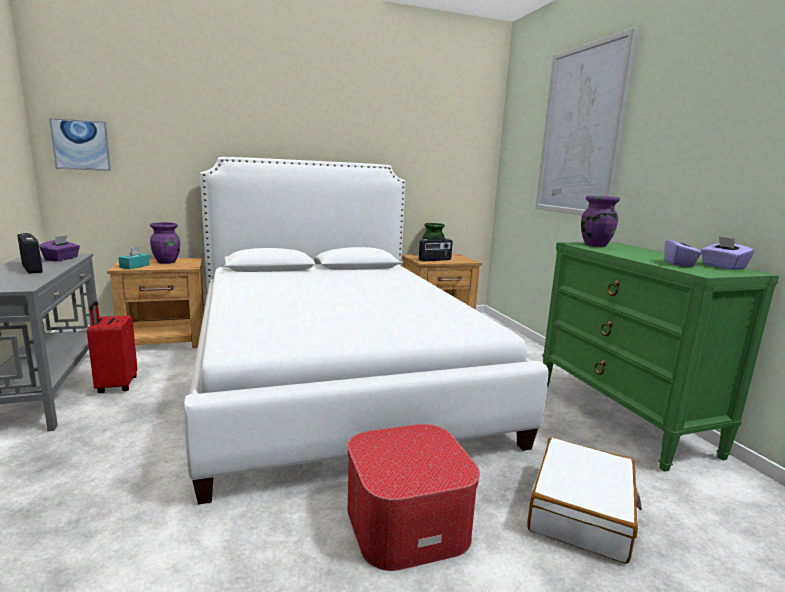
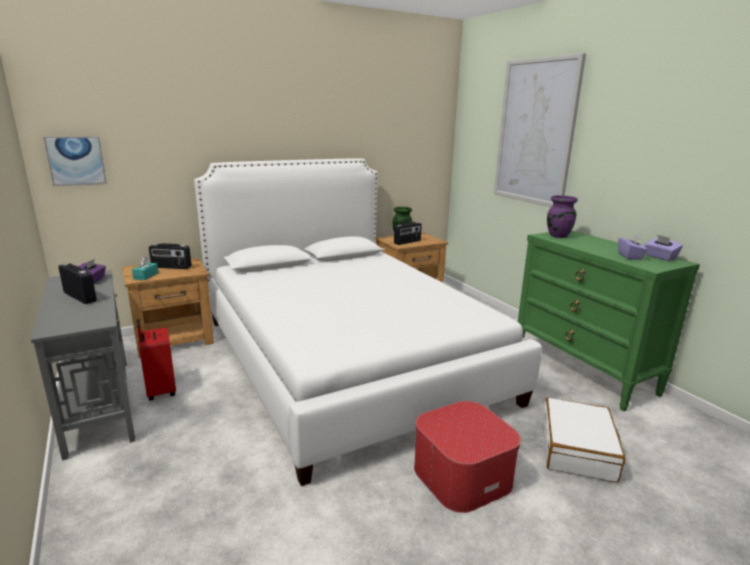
camera: 10 degrees left, 5 degrees up
(167, 262) = (171, 267): purple vase -> radio

